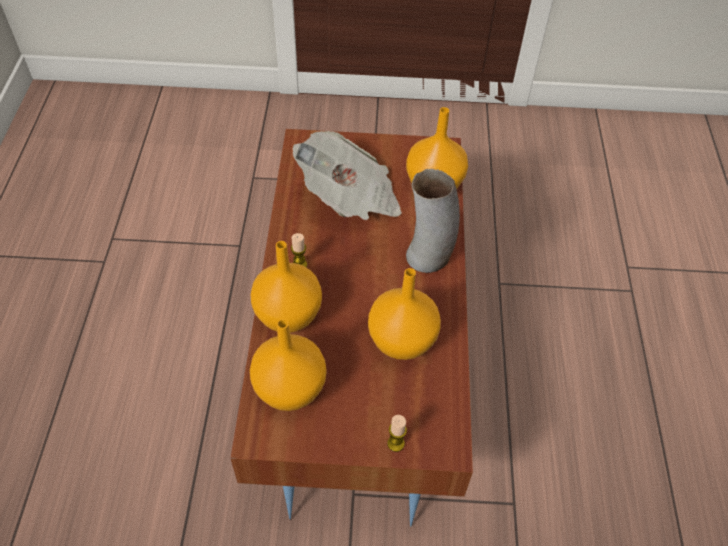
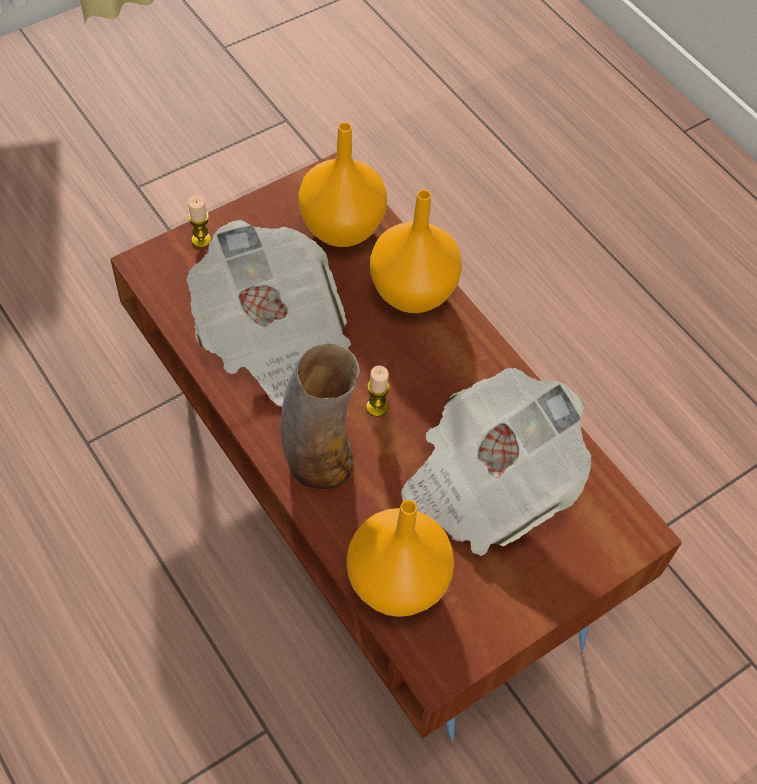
camera: 140 degrees right, 5 degrees up
(299, 265) = (457, 353): candle -> candle (376, 407)
(401, 339) = (271, 338): orange vase -> newspaper

